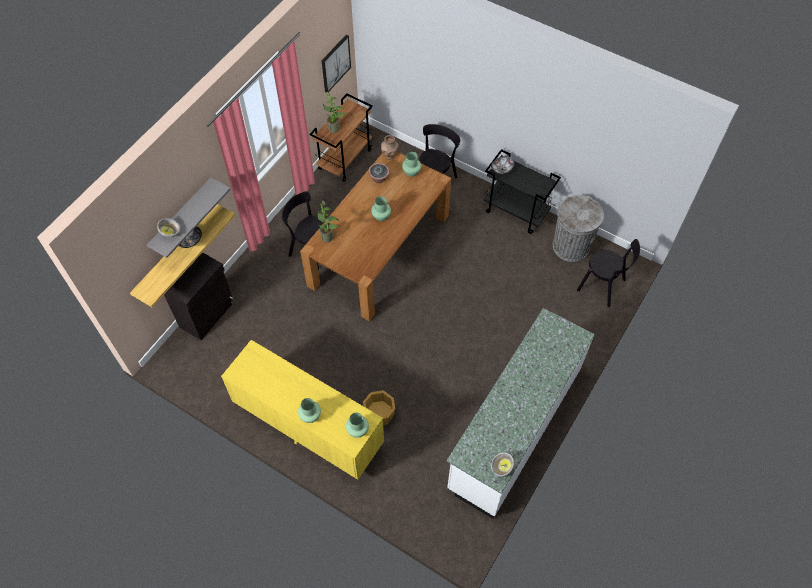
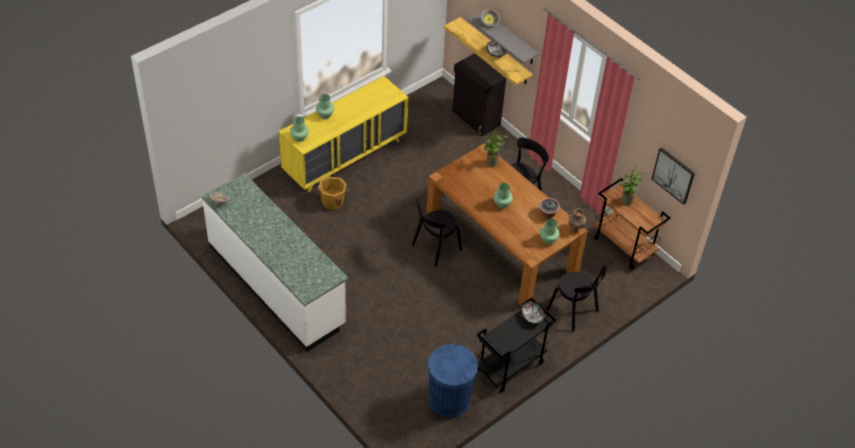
camera: 105 degrees right, 10 degrees down
(571, 246) = (449, 399): grey trash can -> blue trash can
(603, 286) = (390, 409): black chair -> black chair (435, 248)

